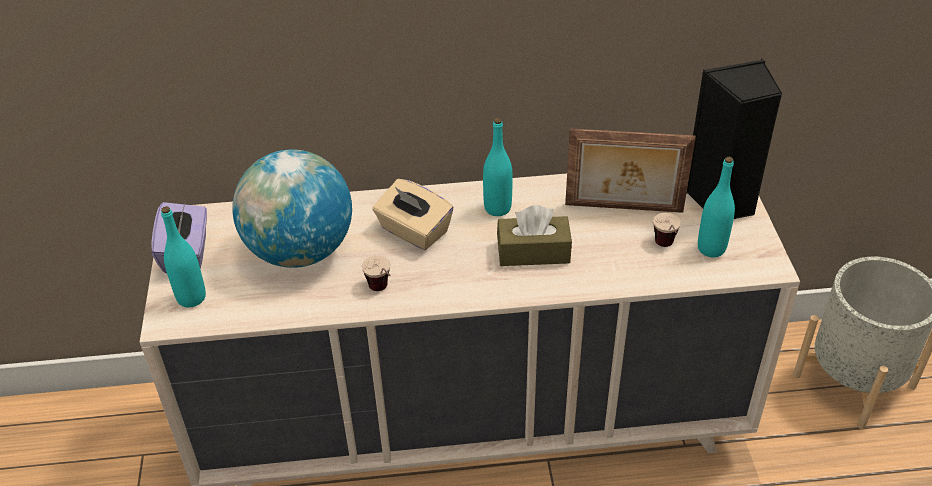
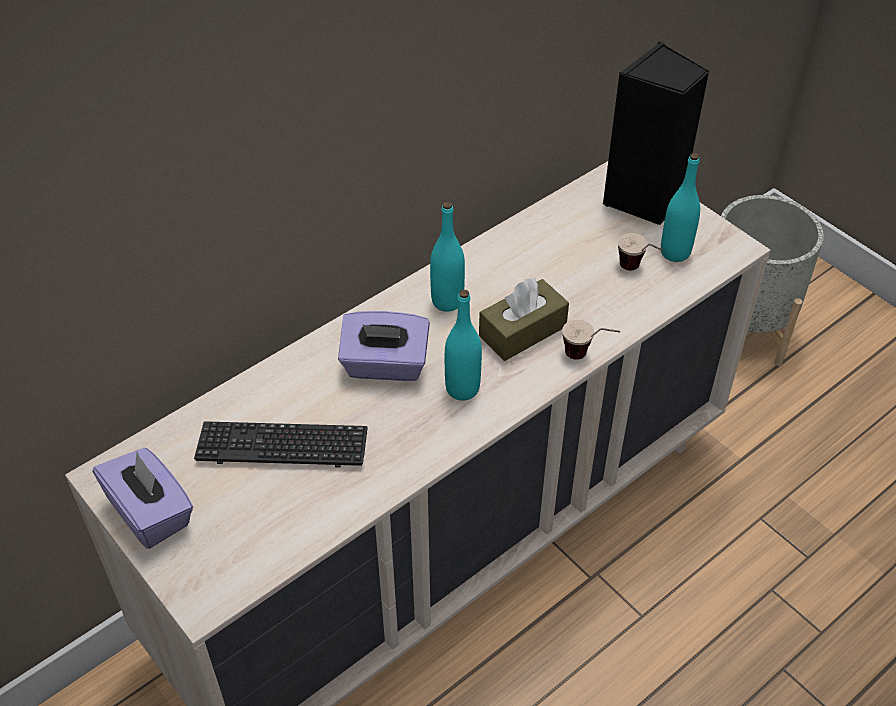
camera: 35 degrees left, 5 degrees up
(191, 298) = (207, 560): turquoise bottle -> turquoise bottle (462, 389)
(300, 251) = (282, 446): globe -> keyboard
(382, 292) = (413, 446): cup -> cup (587, 357)
(413, 231) = (385, 365): beige tissue box -> purple tissue box
(623, 209) = (566, 248): picture frame -> none

